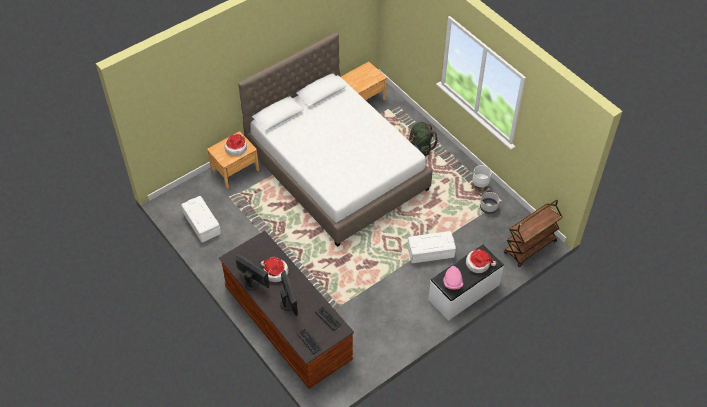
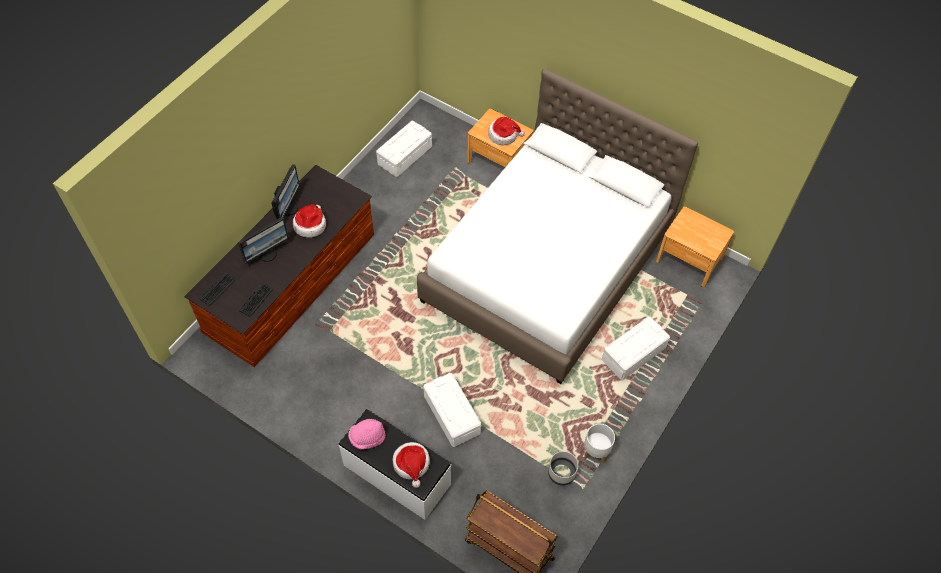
camera: 70 degrees right, 5 degrees up
(420, 148) = (633, 354): green backpack -> white storage box

